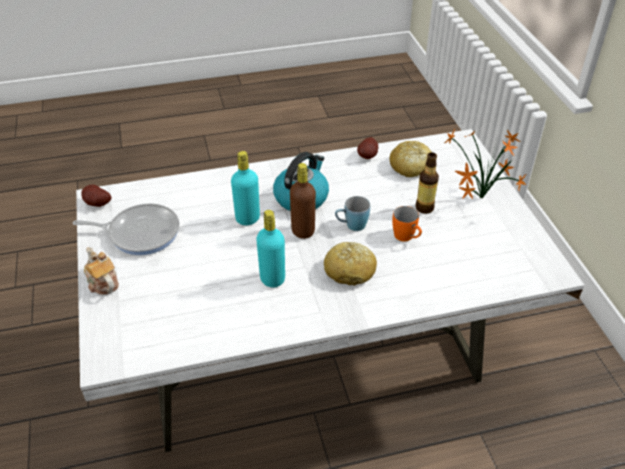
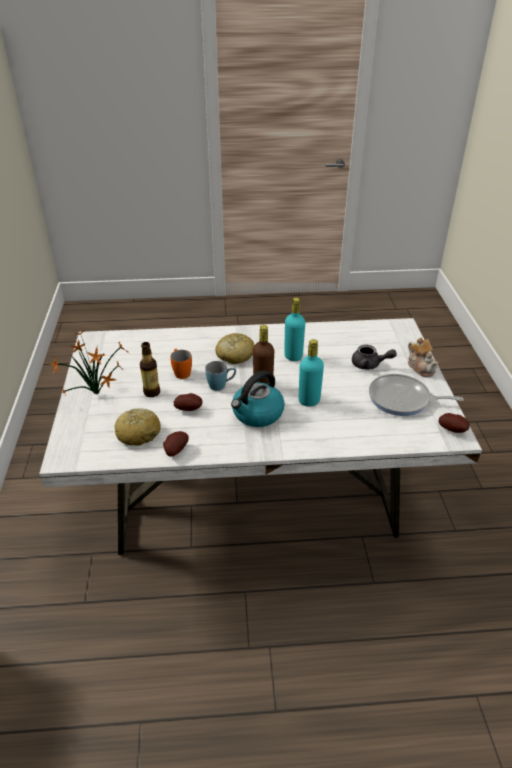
camera: 170 degrees left, 5 degrees down
(170, 277) = (369, 365): none -> grey teapot
(374, 195) = (189, 409): none -> potato

